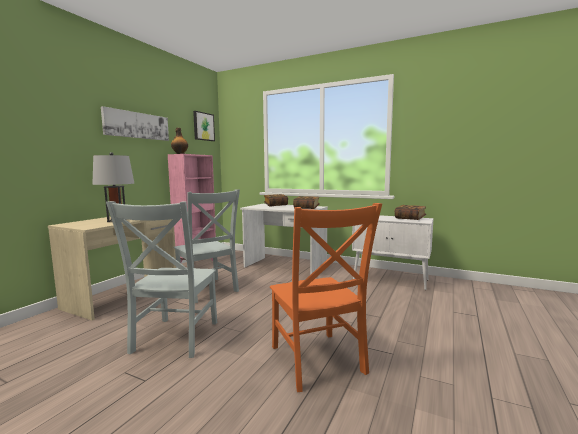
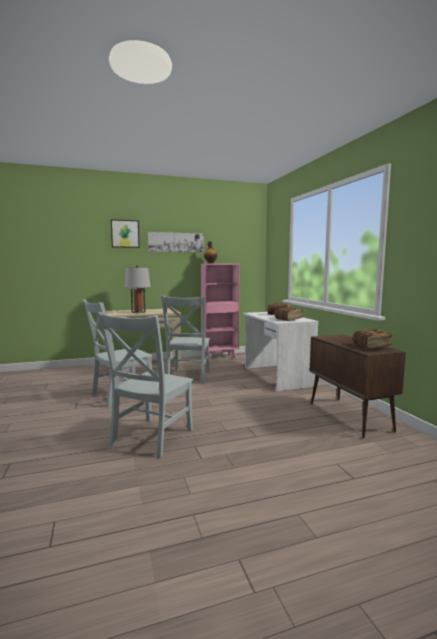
camera: 45 degrees right, 0 degrees up
(203, 126) = (245, 237): picture -> picture (125, 234)
(318, 362) = (150, 438): orange chair -> grey chair
(391, 279) = (350, 417): white cabinet -> brown cabinet

